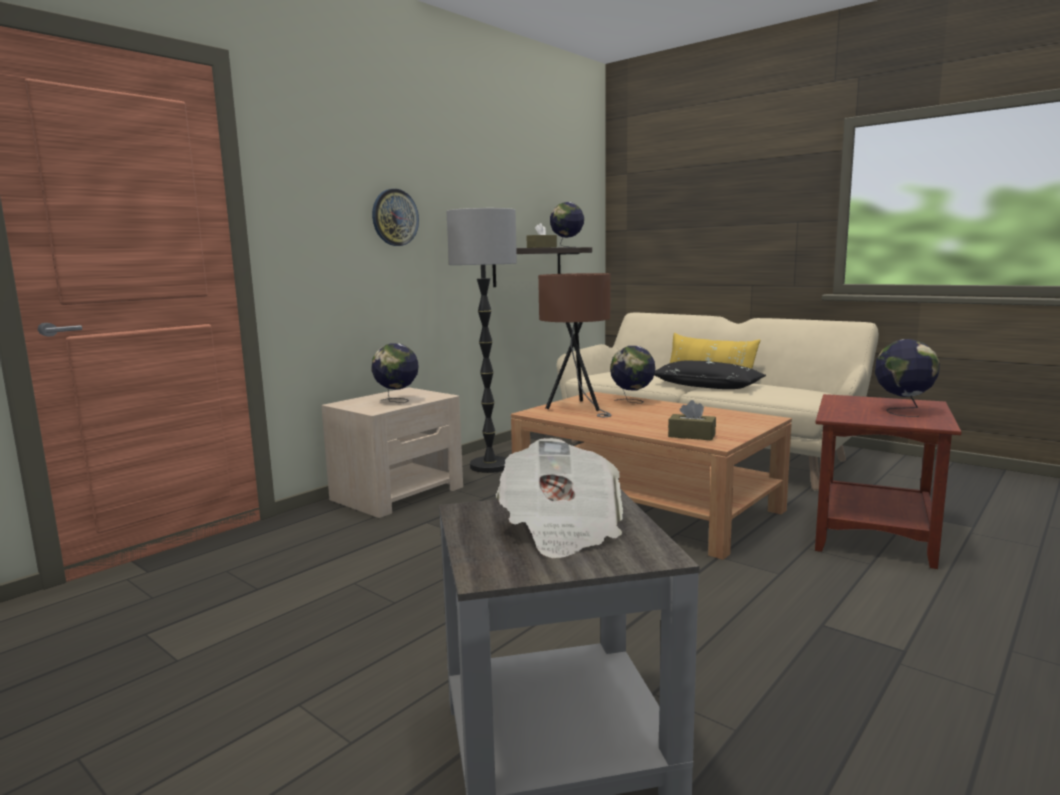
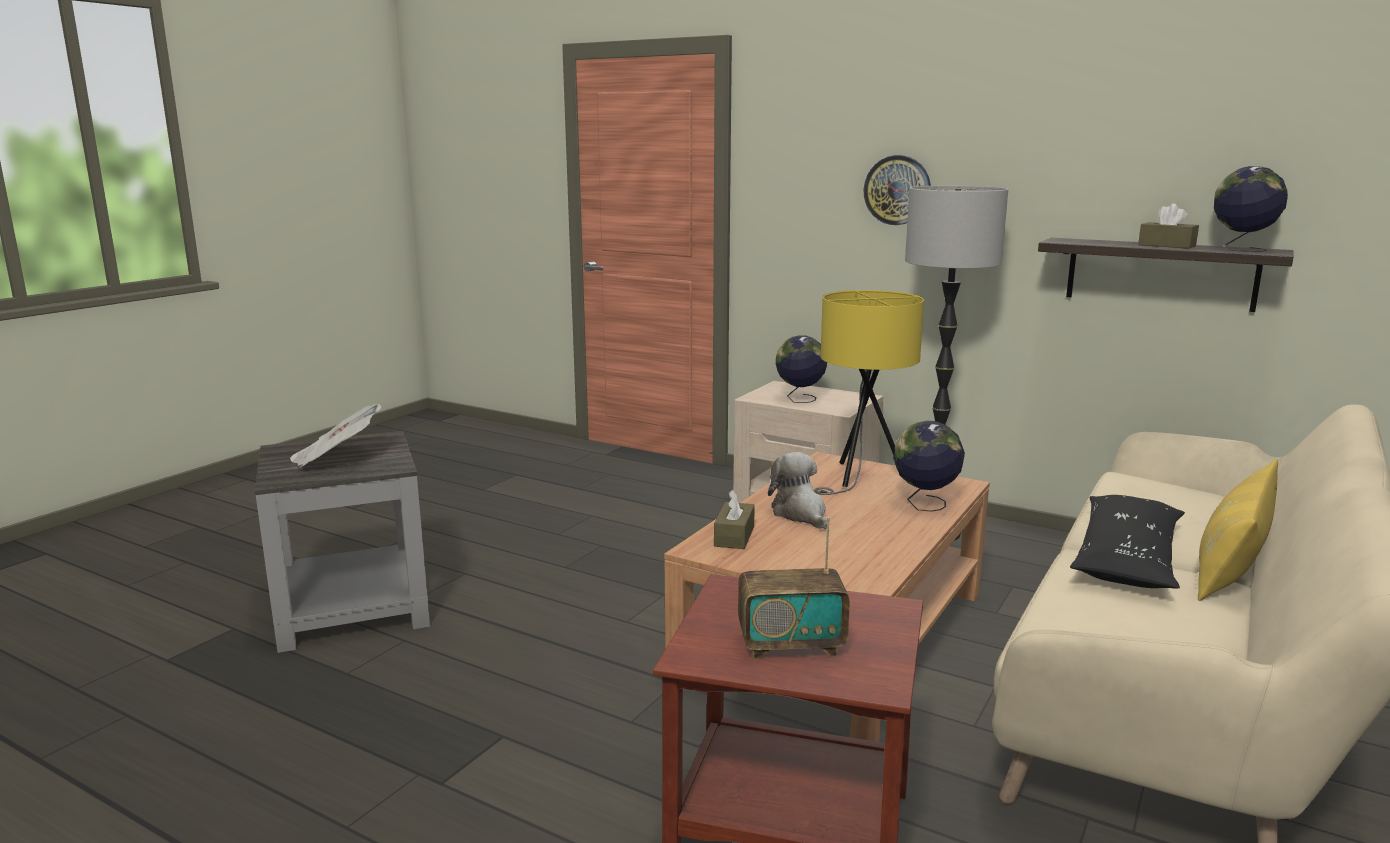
camera: 80 degrees right, 5 degrees up
(577, 408) = (860, 478): brown table lamp -> yellow table lamp
(646, 422) = (800, 514): none -> plush toy
(902, 411) = (791, 645): globe -> radio

